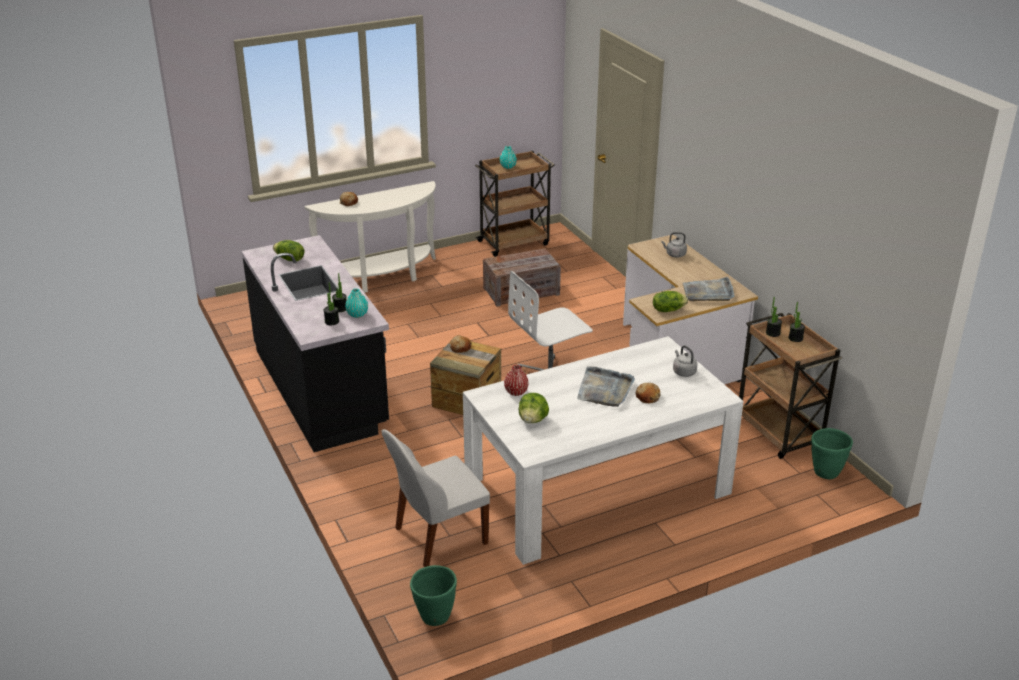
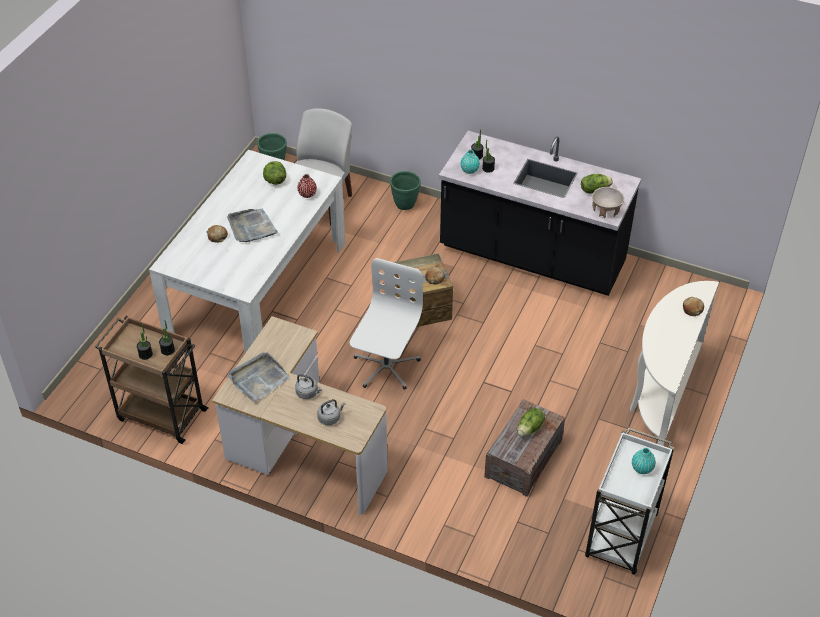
camera: 140 degrees right, 15 degrees up
(308, 245) = (606, 210): none -> beige bowl
(514, 242) = (621, 537): brown cart -> white cart
(668, 310) = (274, 336): lettuce -> lettuce (530, 428)
(683, 372) = (210, 272): grey kettle -> grey kettle (308, 393)
(825, 472) = (103, 394): green planter -> green planter (405, 205)

